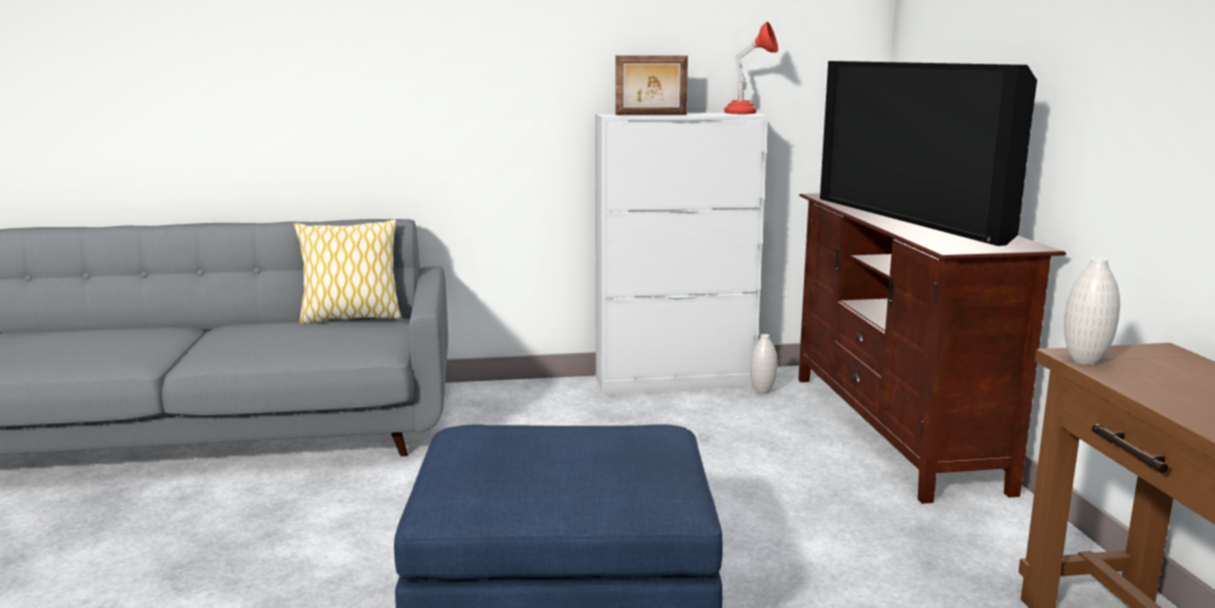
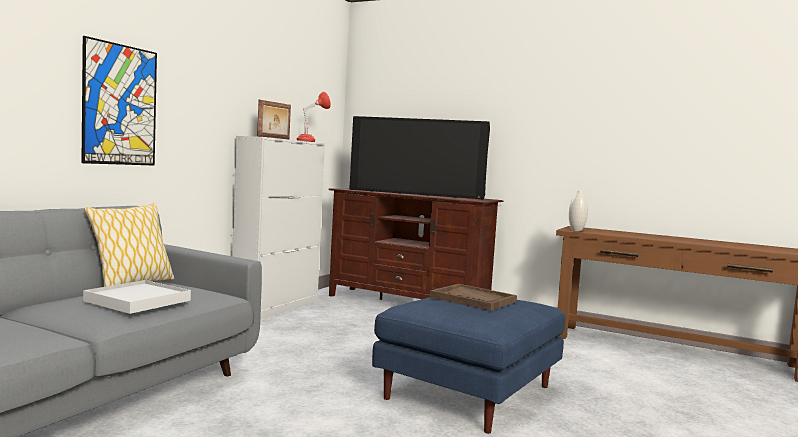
camera: 55 degrees left, 10 degrees down
(275, 341) = (138, 301): none -> white tray
(391, 91) = (120, 105): none -> picture
(578, 451) = (473, 299): none -> brown tray
(762, 391) = (326, 303): white vase -> none

